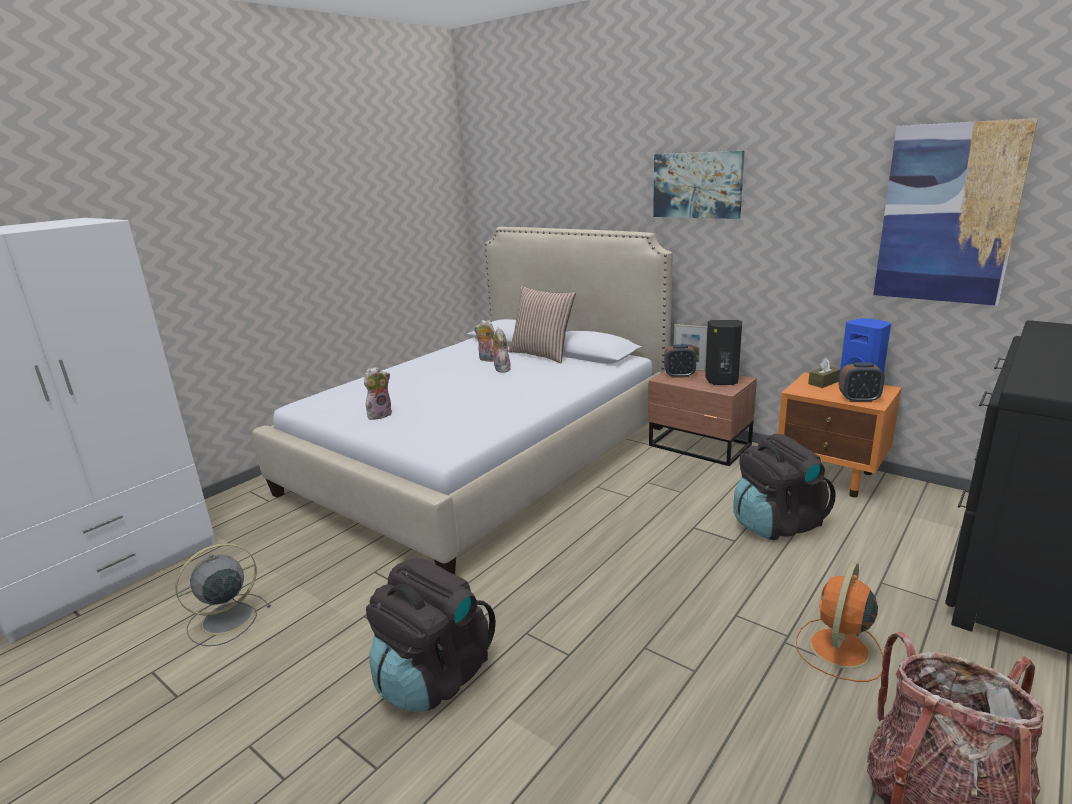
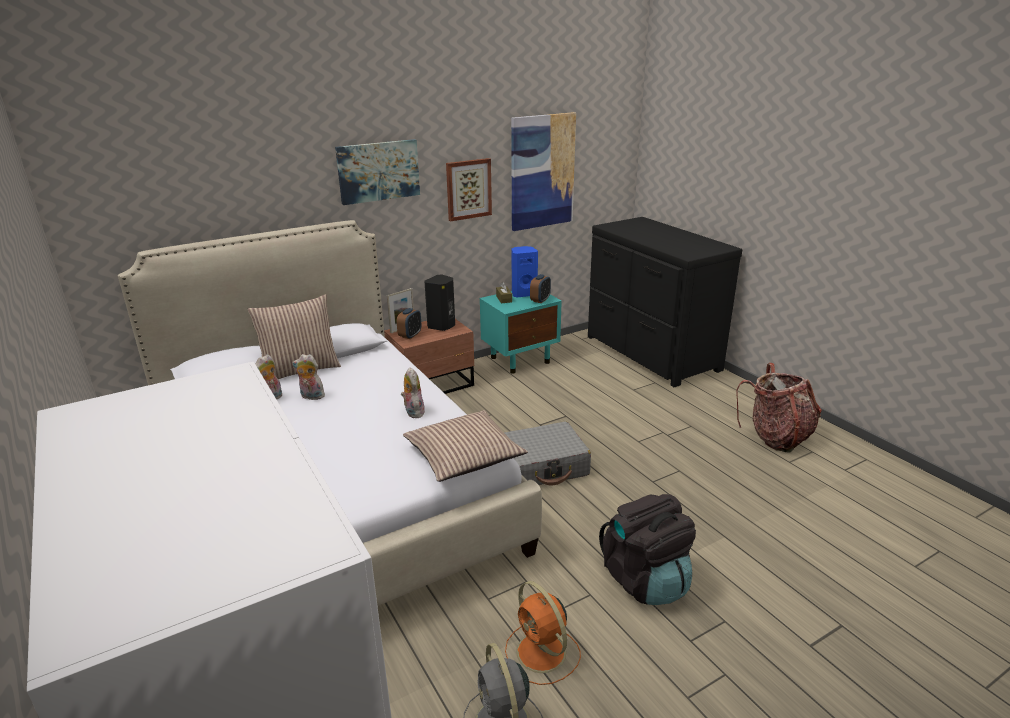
camera: 70 degrees left, 5 degrees up
(380, 414) = (355, 482): plush toy -> plush toy (413, 412)
(440, 442) = (464, 455): none -> pillow
(607, 550) = (542, 466): none -> grey suitcase
(776, 524) = (558, 396): black backpack -> none
(810, 222) = (468, 189): none -> picture
(831, 477) = (520, 359): orange nightstand -> turquoise nightstand
(838, 650) = (679, 422): orange fan -> orange fan (542, 654)

